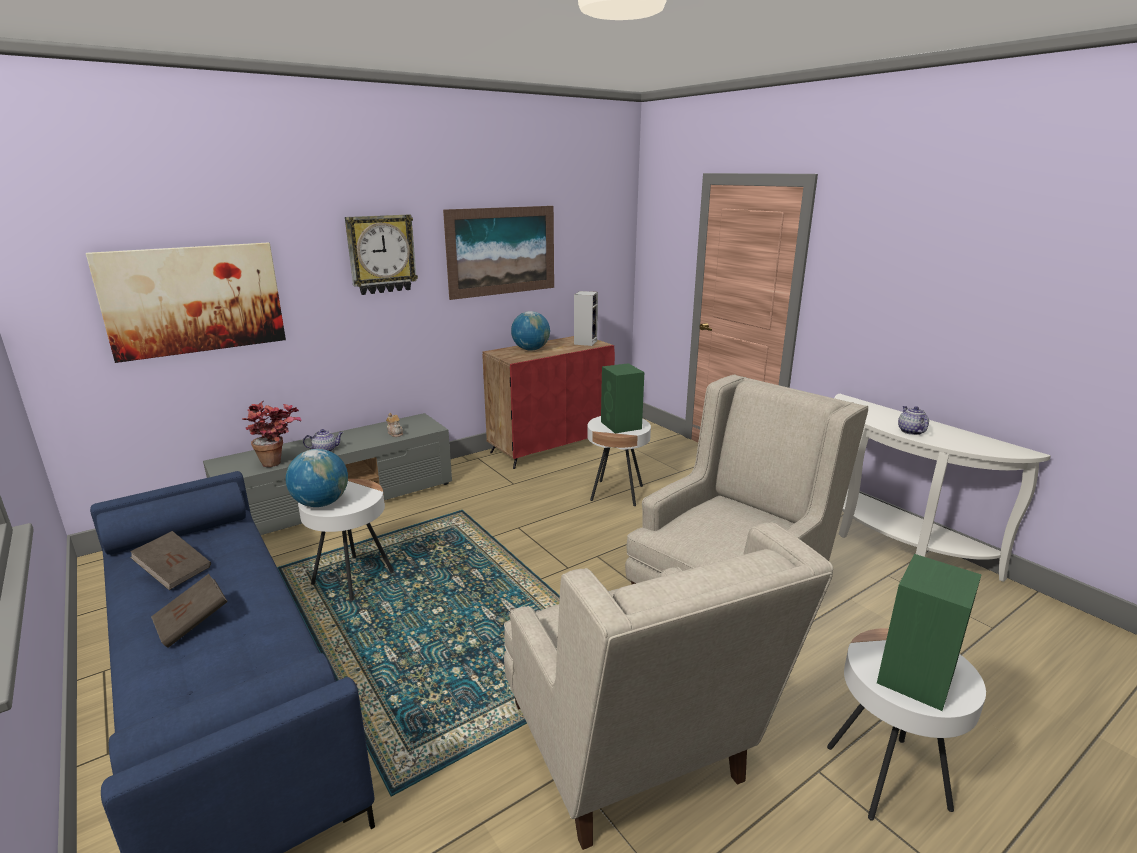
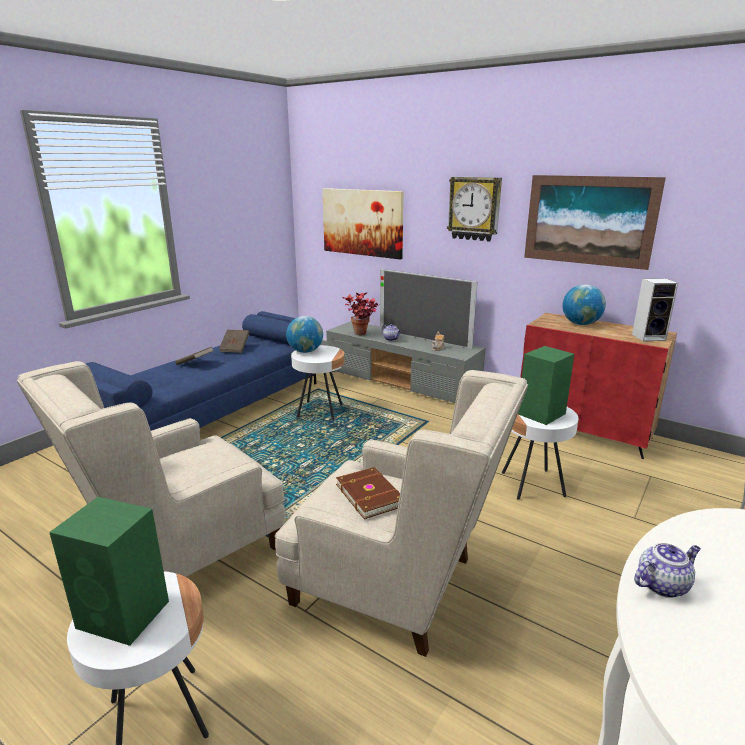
camera: 70 degrees right, 0 degrees up
(352, 433) = (423, 338): none -> television
(721, 525) = (371, 494): none -> brown book

